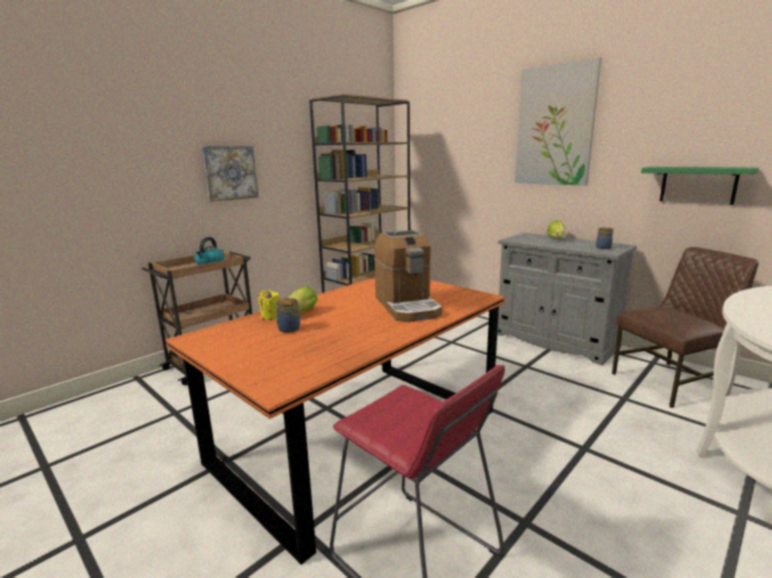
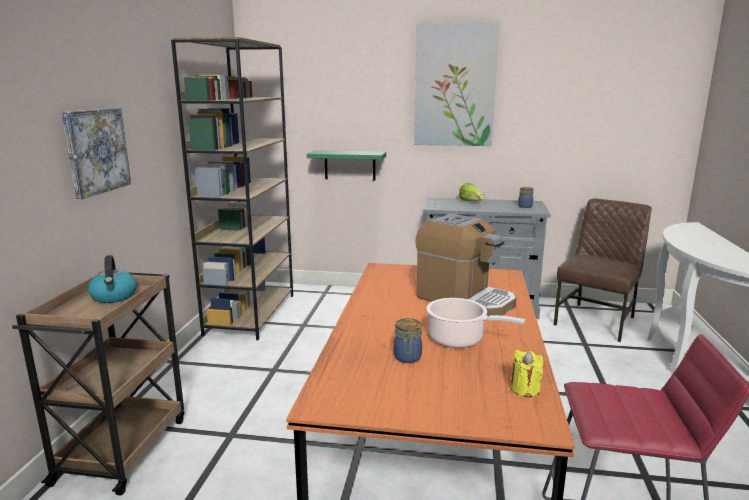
camera: 35 degrees left, 0 degrees up
(271, 317) = (354, 349): yellow candle -> yellow candle (525, 389)
(300, 313) = (379, 336): lettuce -> none
(344, 328) = (459, 339): none -> cooking pot
(698, 185) = (588, 143): green shelf -> green shelf (350, 165)

